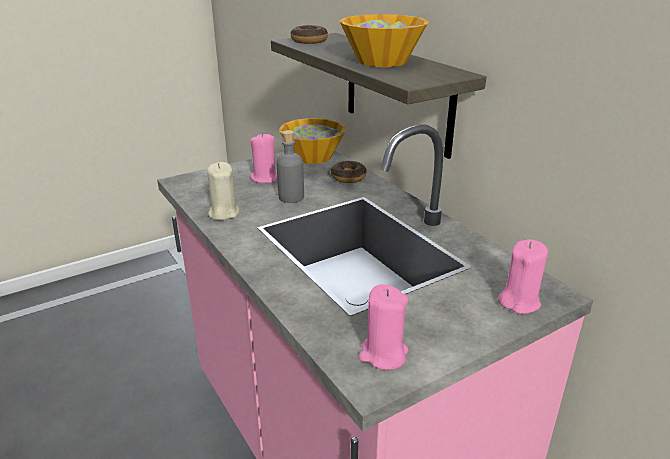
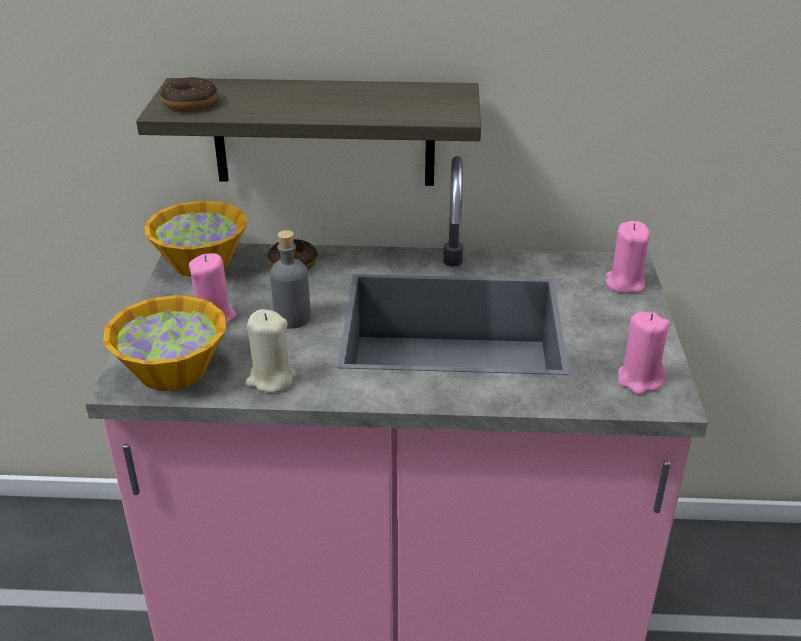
camera: 55 degrees left, 5 degrees up
(382, 61) = (357, 101): bowl -> bowl (173, 371)

